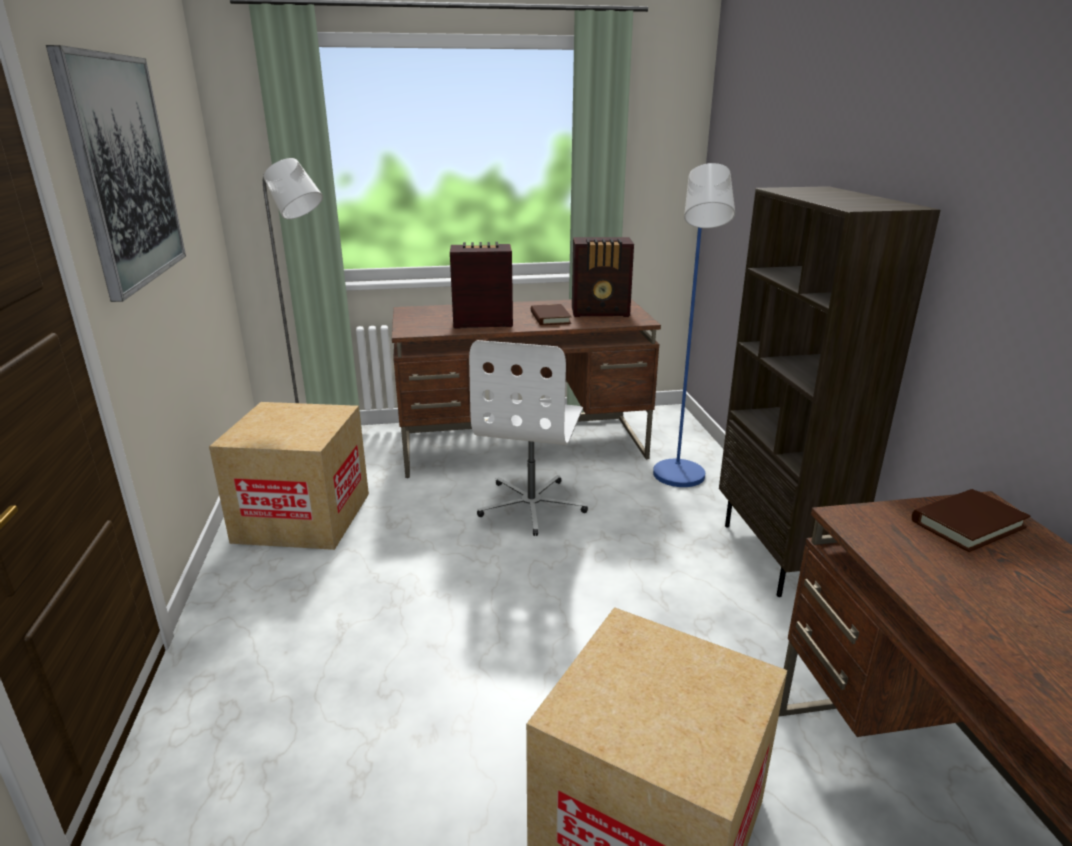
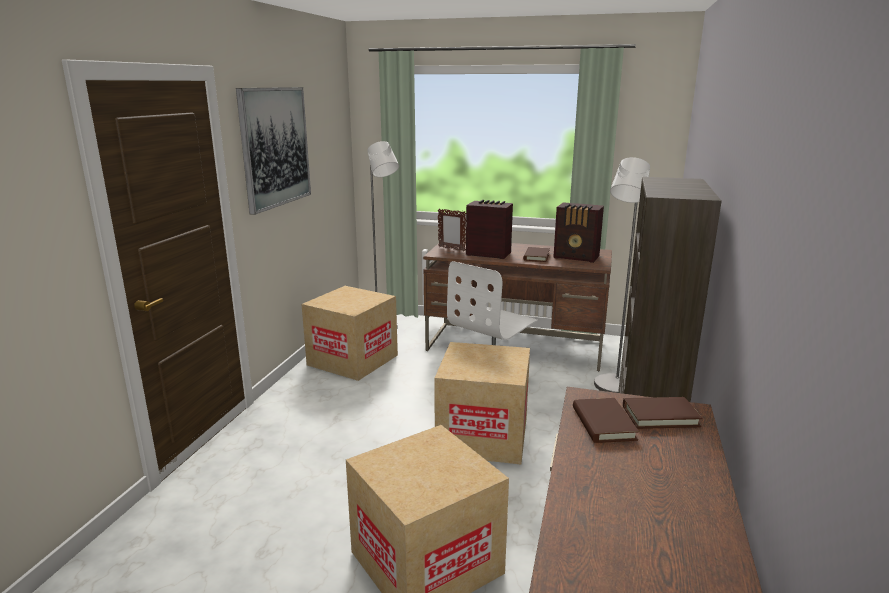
camera: 25 degrees right, 5 degrees down
(422, 321) = (451, 249): none -> picture frame
(576, 590) = (483, 436): none -> cardboard box
(679, 479) = (611, 389): blue floor lamp -> grey floor lamp
(925, 556) = (603, 423): none -> brown book

